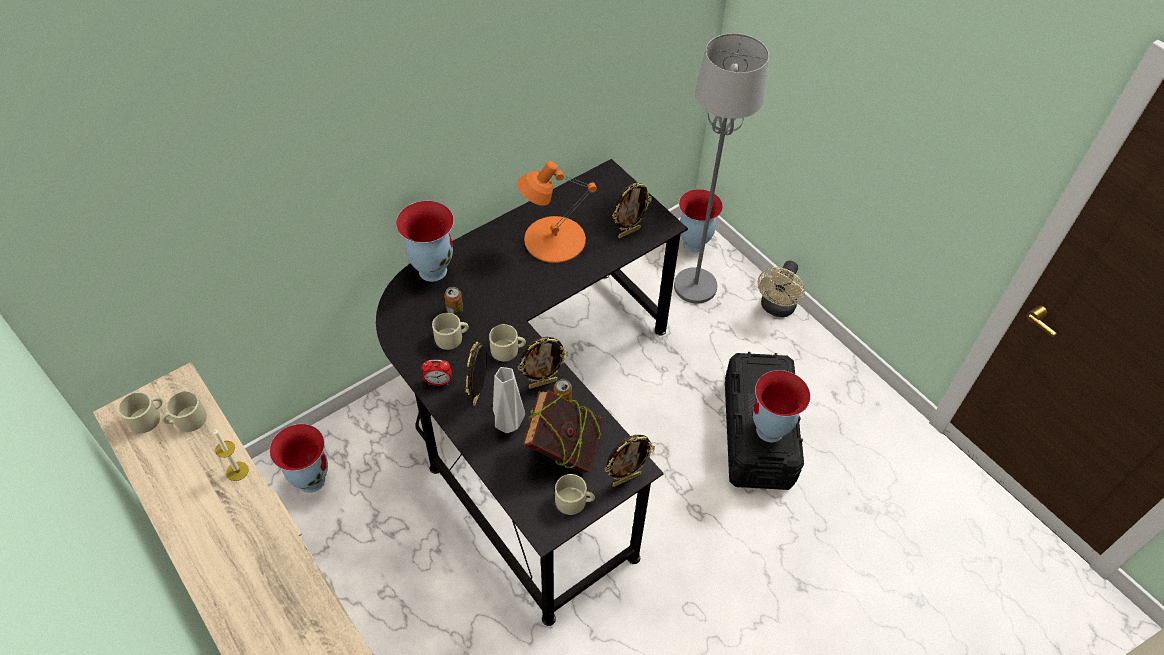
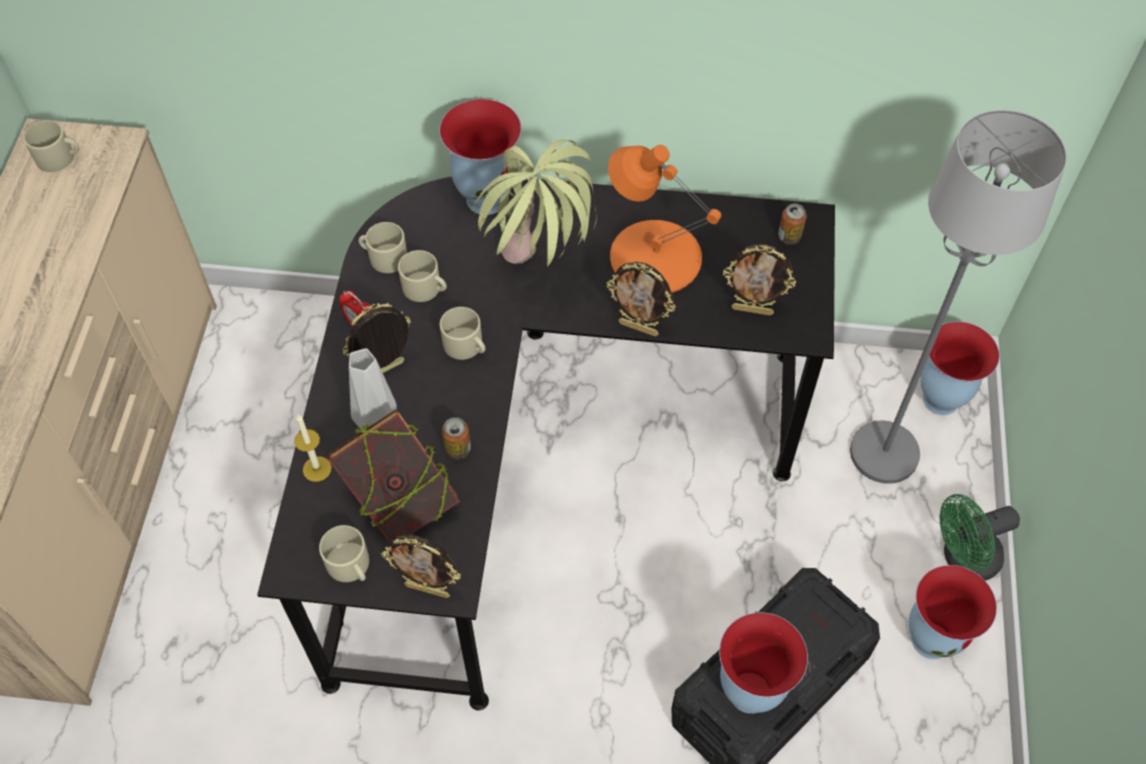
camera: 45 degrees right, 5 degrees up
(186, 420) = (85, 185): beige mug -> beige mug (383, 257)
(237, 471) = (72, 268): candle -> candle (317, 469)
(311, 479) = (264, 350): vase -> vase (932, 639)
(455, 310) = (460, 260): can -> can (789, 237)
(510, 291) = (540, 282): none -> potted plant
(542, 383) = (461, 411): picture frame -> picture frame (639, 328)
(776, 308) = (963, 559): beige fan -> green fan

